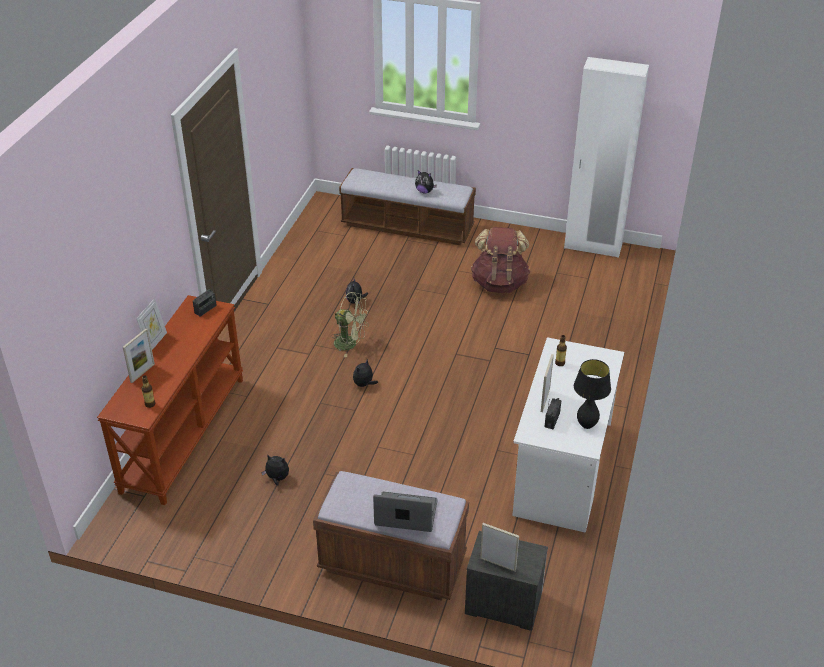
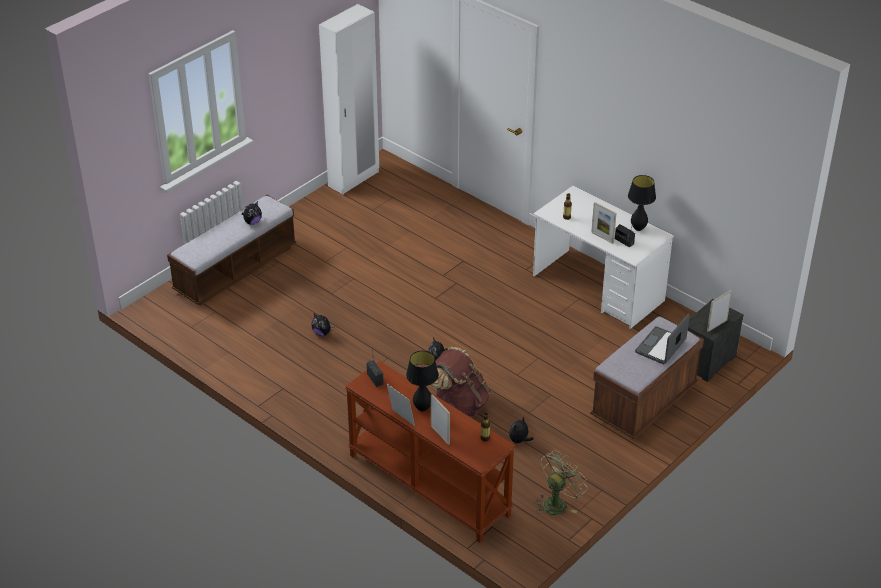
camera: 65 degrees left, 0 degrees up
(177, 350) = (422, 408): none -> black table lamp
(350, 344) = (379, 353): green fan -> green fan (557, 502)
(499, 283) = (362, 244): brown backpack -> brown backpack (459, 405)

